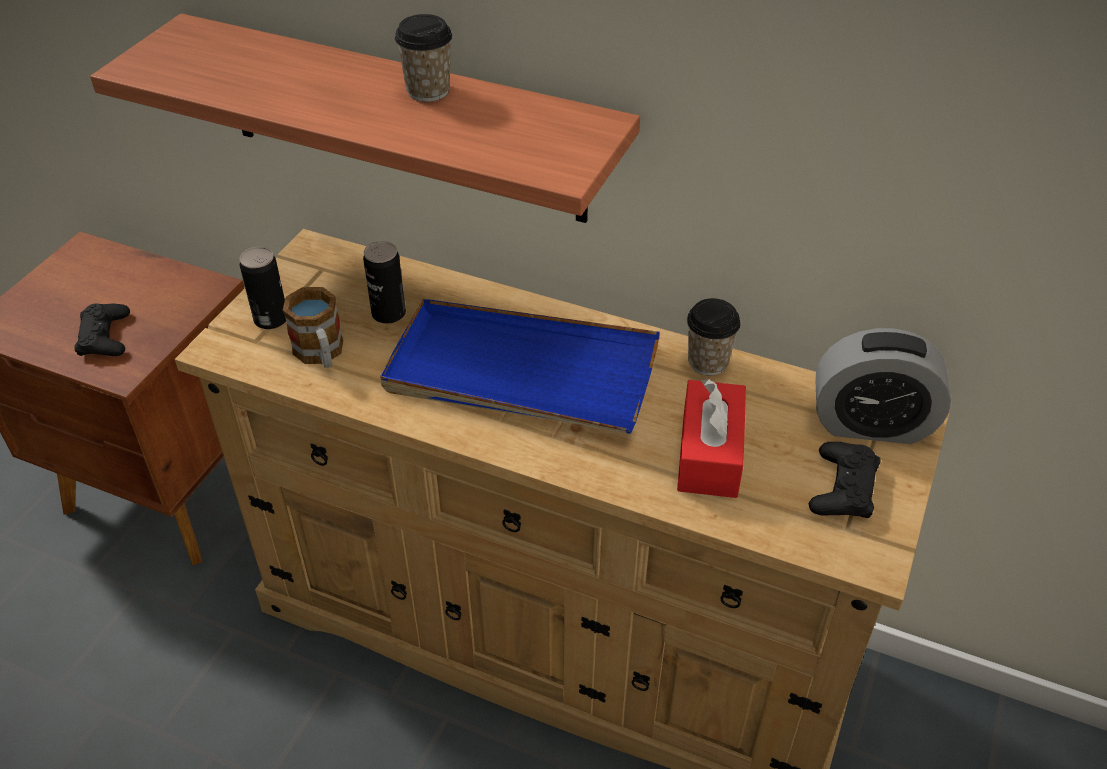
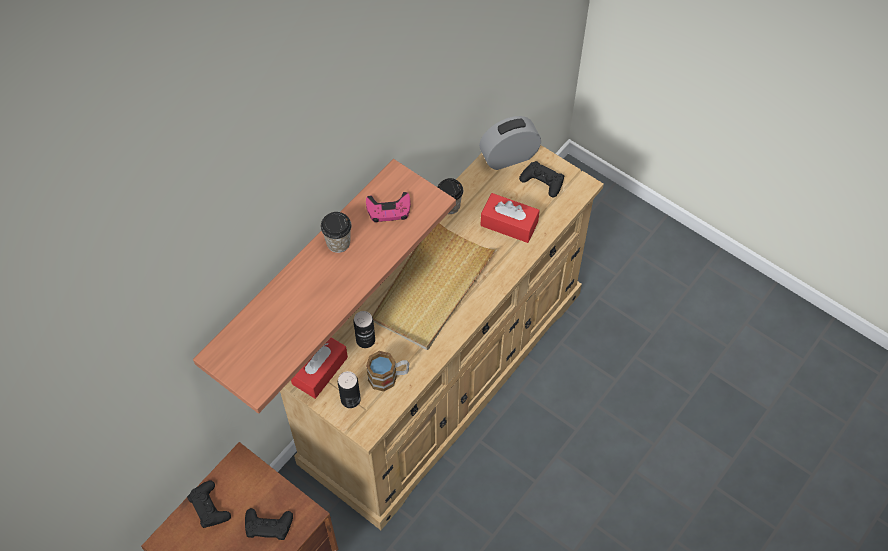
camera: 75 degrees left, 15 degrees up
(136, 275) = (209, 507): none -> black game controller
(320, 276) = (320, 370): none -> red tissue box
(520, 128) = (388, 210): none -> pink game controller
(520, 373) = (432, 287): blue tray -> beige tray
(871, 424) = (509, 157): alarm clock -> alarm clock turned 135 degrees counterclockwise

